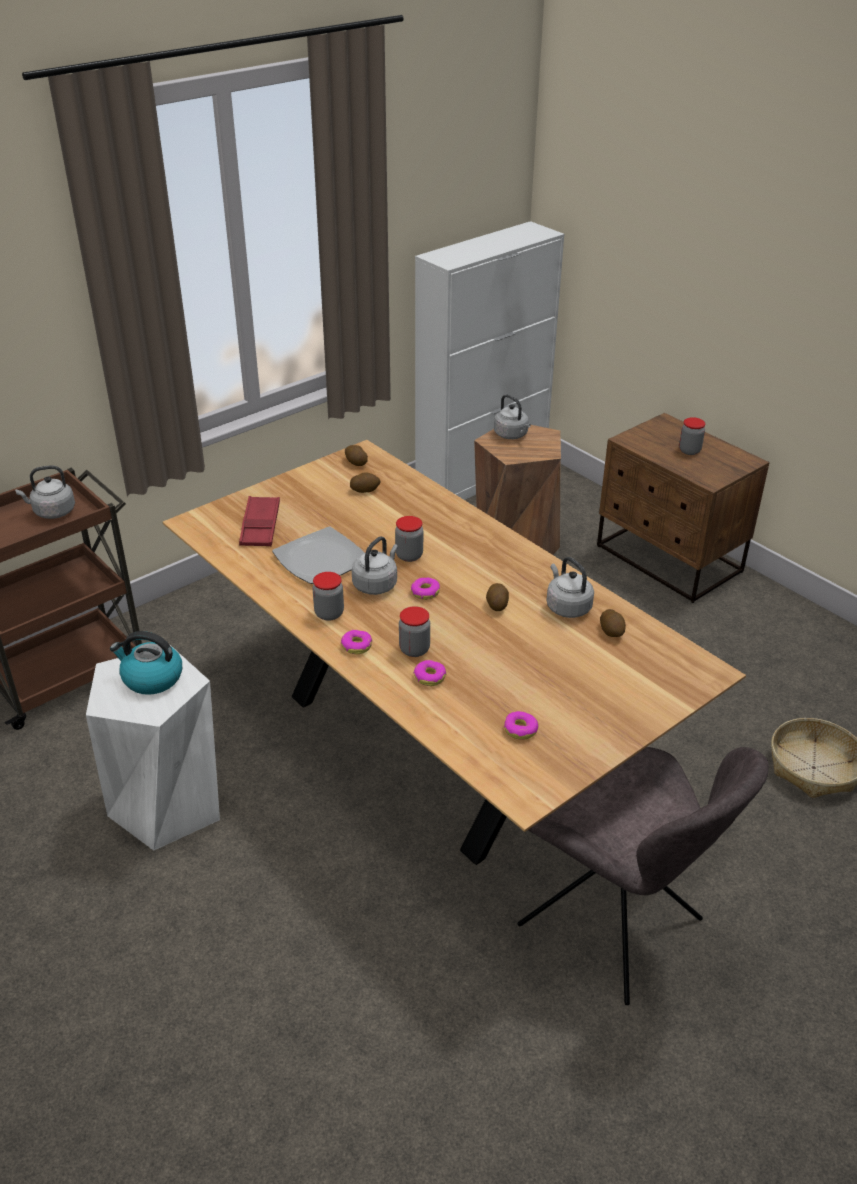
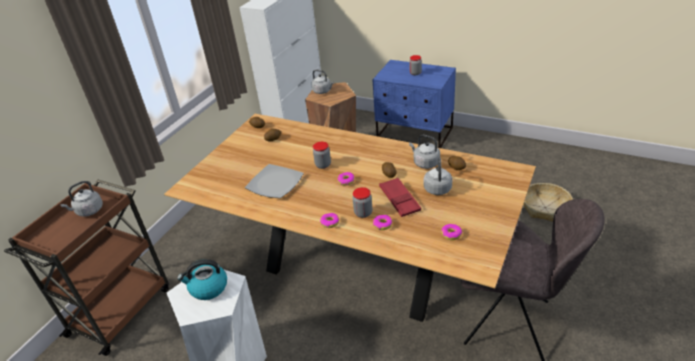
camera: 20 degrees left, 0 degrees up
(260, 526) = (226, 177): red tray -> red tray (399, 200)
(329, 613) = (301, 211): jar -> none
(376, 584) = (316, 186): grey kettle -> grey kettle (437, 188)
(668, 560) = (415, 134): brown nightstand -> blue nightstand

